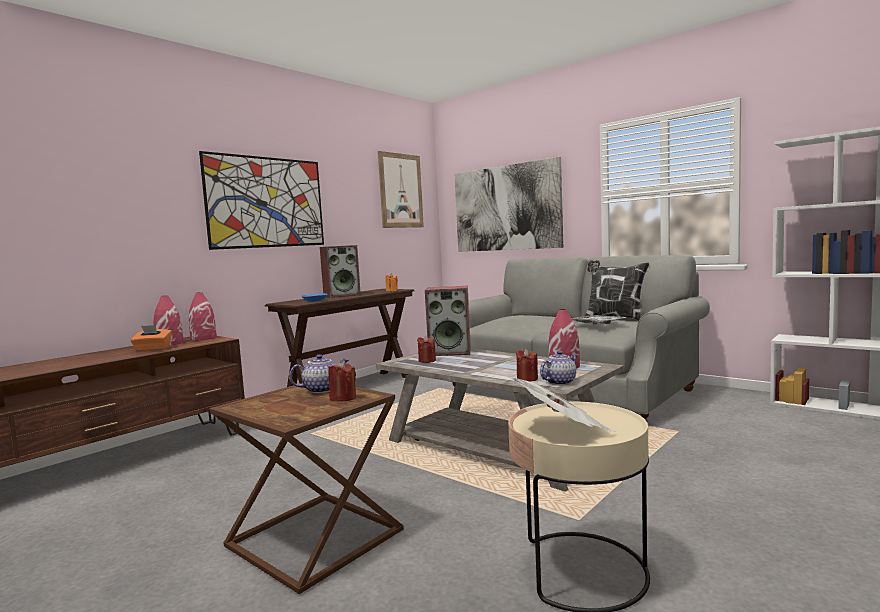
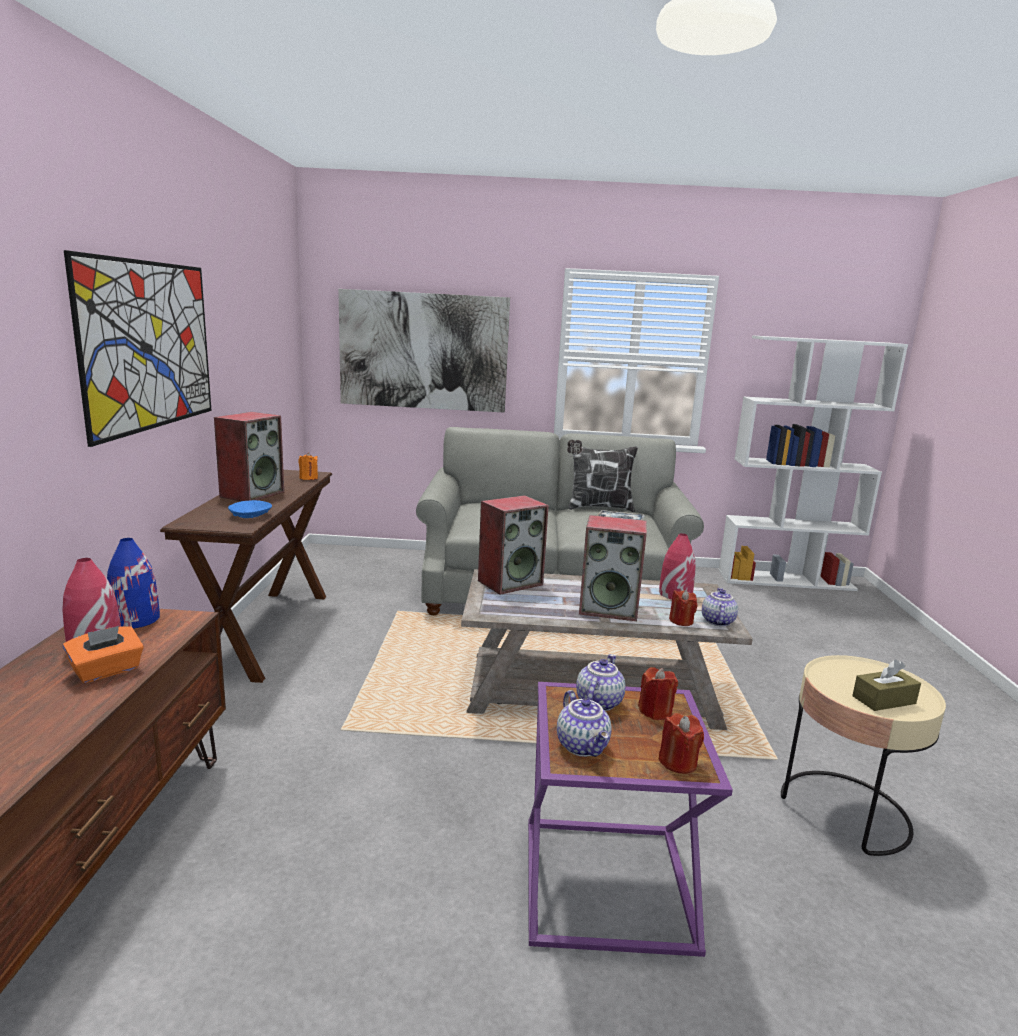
camera: 40 degrees left, 10 degrees up
(204, 338) = (135, 619): red vase -> blue vase
(261, 402) = (583, 746): none -> teapot
(311, 539) = (604, 886): brown side table -> purple side table
(401, 191) = (274, 311): picture -> none
(427, 361) = (517, 604): red candle -> red candle (678, 762)
(486, 368) = (609, 608): none -> speaker
(562, 430) = (884, 700): newspaper -> brown tissue box

